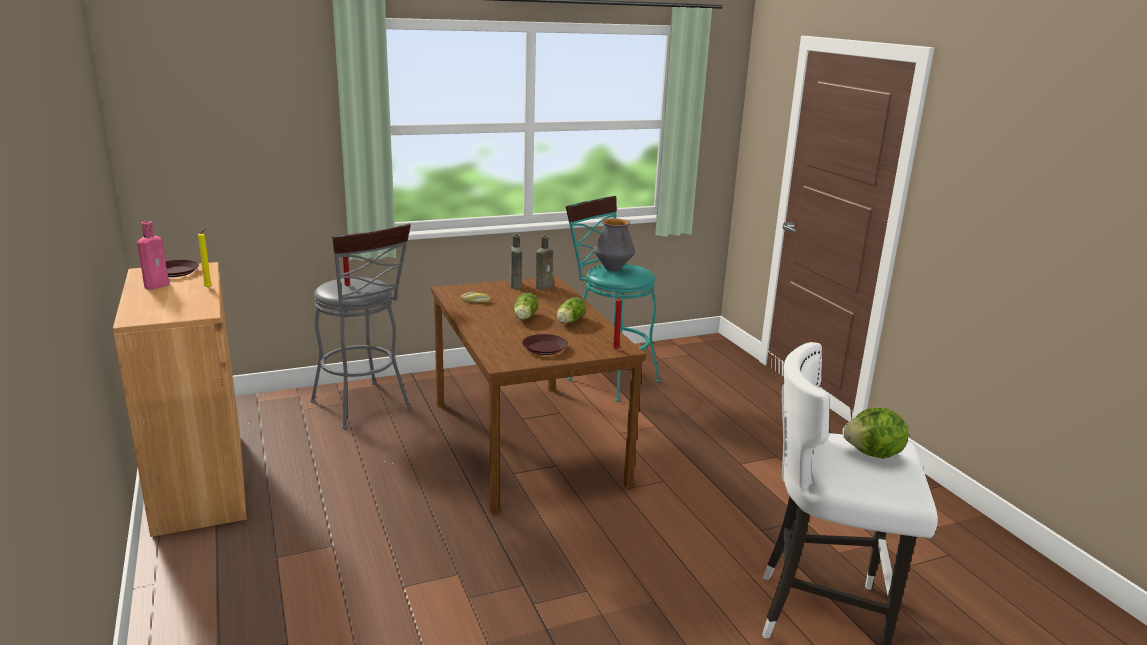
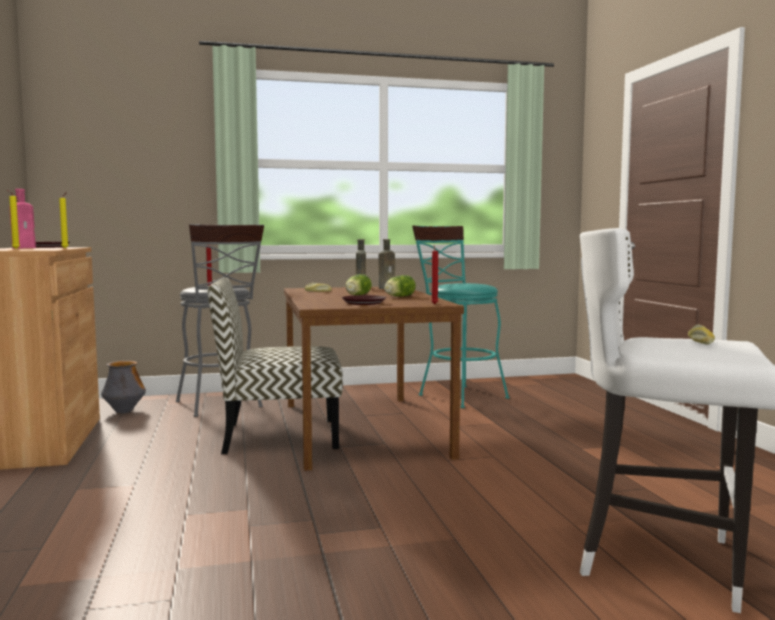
camera: 10 degrees right, 15 degrees down
(159, 301) = (14, 249): none -> yellow candle
(446, 459) = (278, 436): none -> chair
(613, 269) = (457, 283): vase -> vase (124, 411)
(873, 454) = (699, 341): lettuce -> bread

